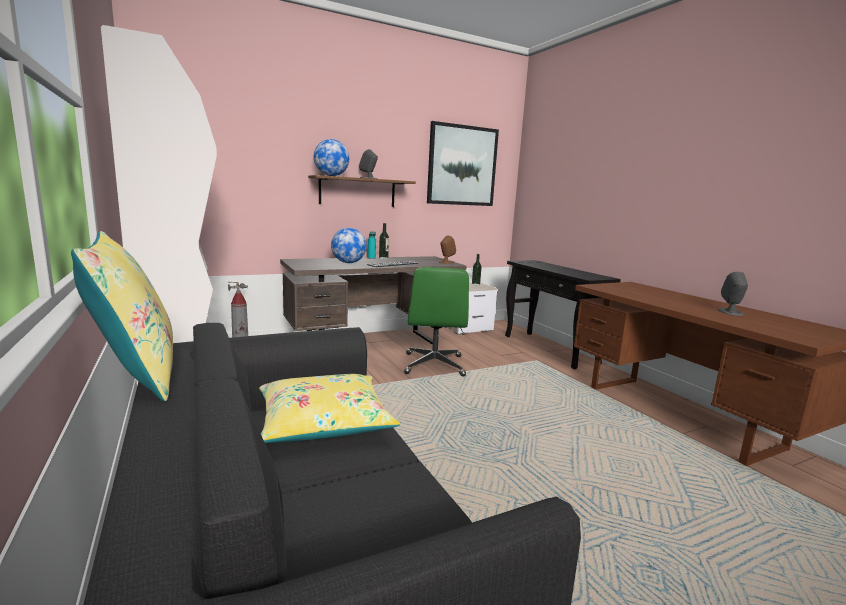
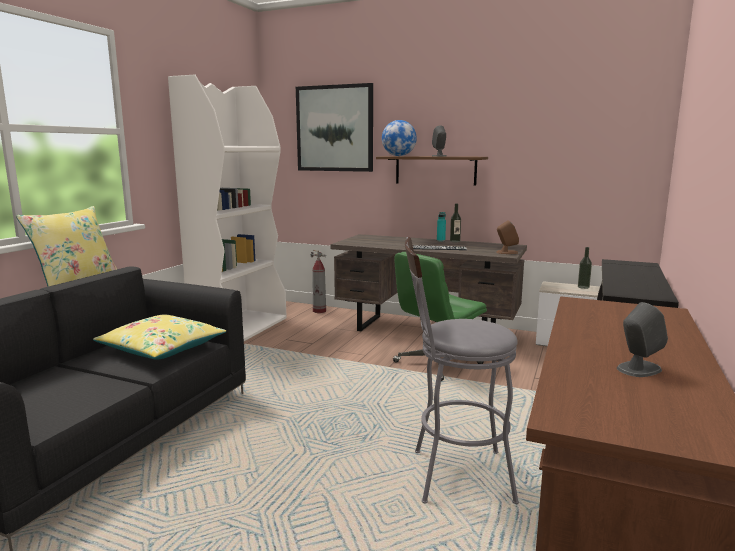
camera: 50 degrees right, 0 degrees up
(348, 263) = (399, 242): globe -> none
(462, 165) = (572, 132): picture -> picture (334, 128)
(597, 430) = (452, 476): none -> grey stool

